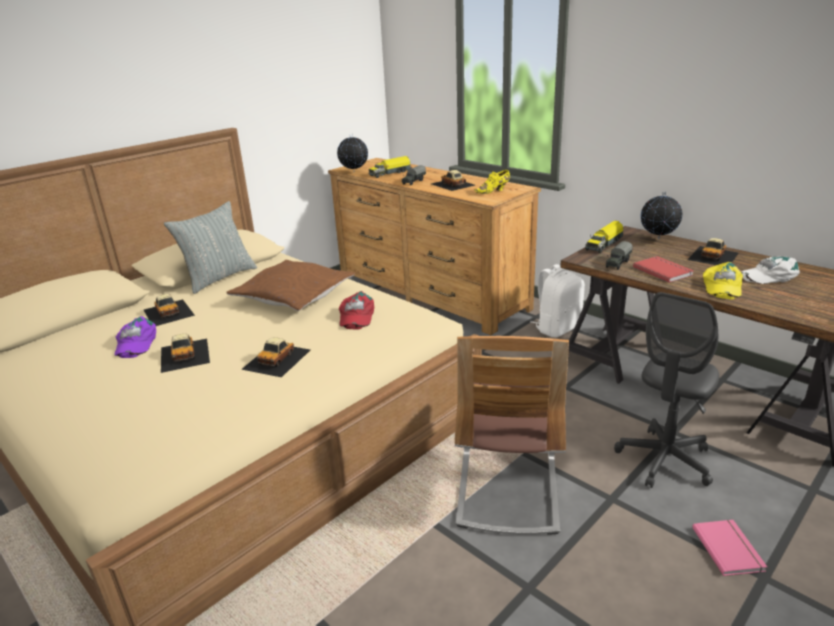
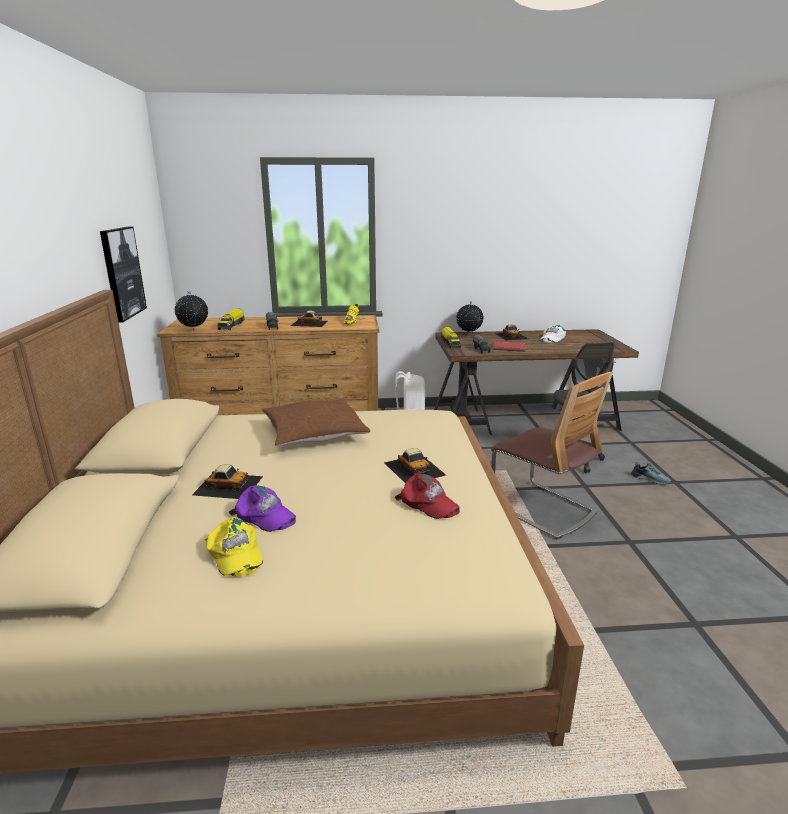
camera: 50 degrees left, 5 degrees down
(185, 354) = (337, 499): toy car -> none
(219, 278) = (204, 447): grey pillow -> none
(280, 112) = (122, 273): none -> picture
(356, 316) = (395, 426): red cap -> red cap (428, 503)
(721, 286) = (547, 347): yellow cap -> yellow cap (234, 553)
(729, 548) = (650, 479): pink book -> shoe

